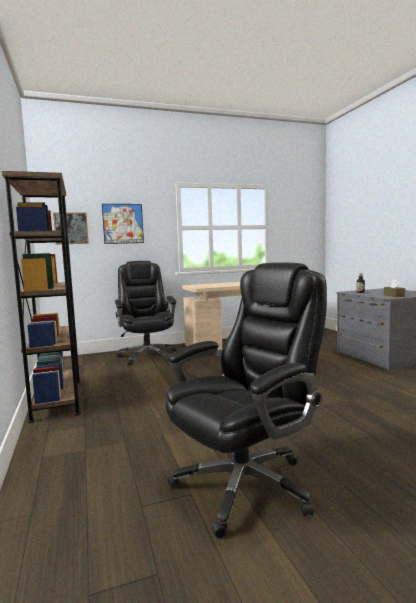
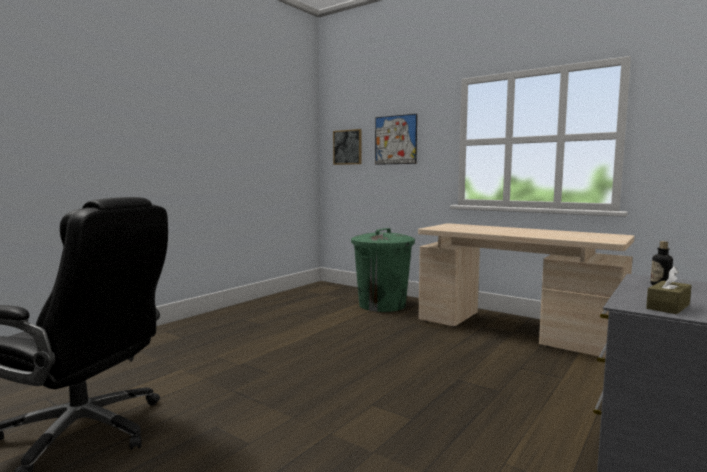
camera: 55 degrees right, 0 degrees up
(57, 399) = (231, 313): brown bookcase -> none
(147, 356) = (382, 305): black office chair -> green trash can

